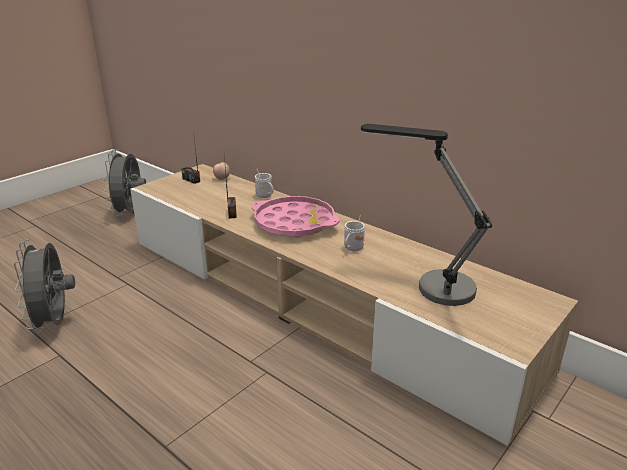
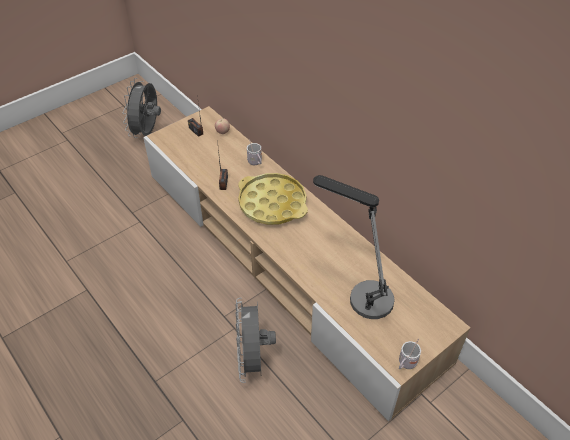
camera: 10 degrees right, 20 degrees up
(55, 322) = (83, 256): grey fan -> grey fan (253, 360)
(294, 223) = (272, 203): pink tray -> yellow tray
(352, 249) = (311, 243): white mug -> white mug (405, 364)

